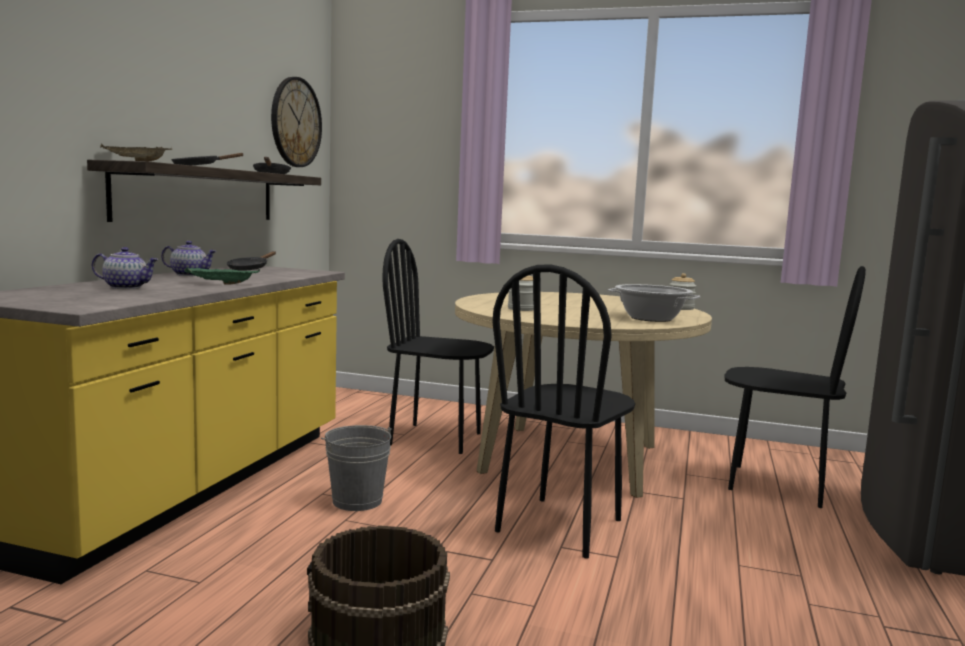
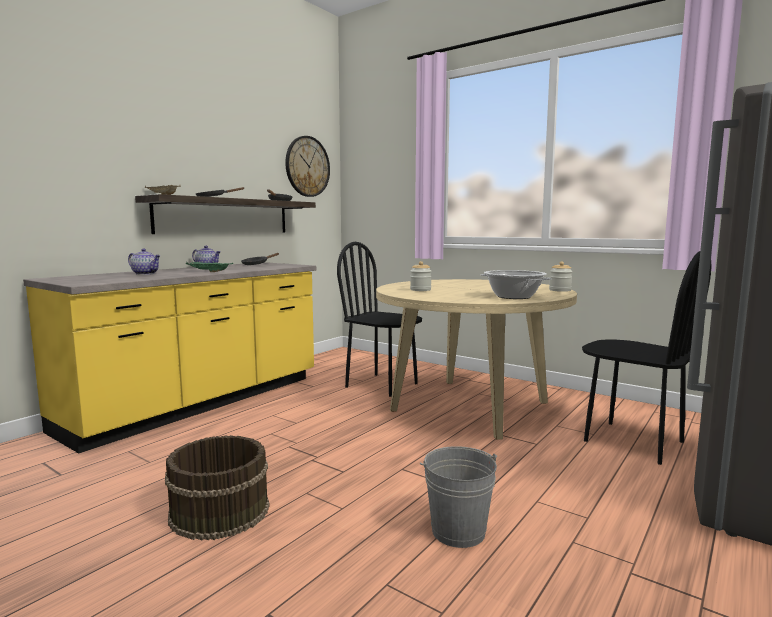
camera: 20 degrees right, 0 degrees up
(357, 501) = (290, 422): grey bucket -> grey bucket (458, 531)
(560, 526) = (415, 454): black chair -> none

